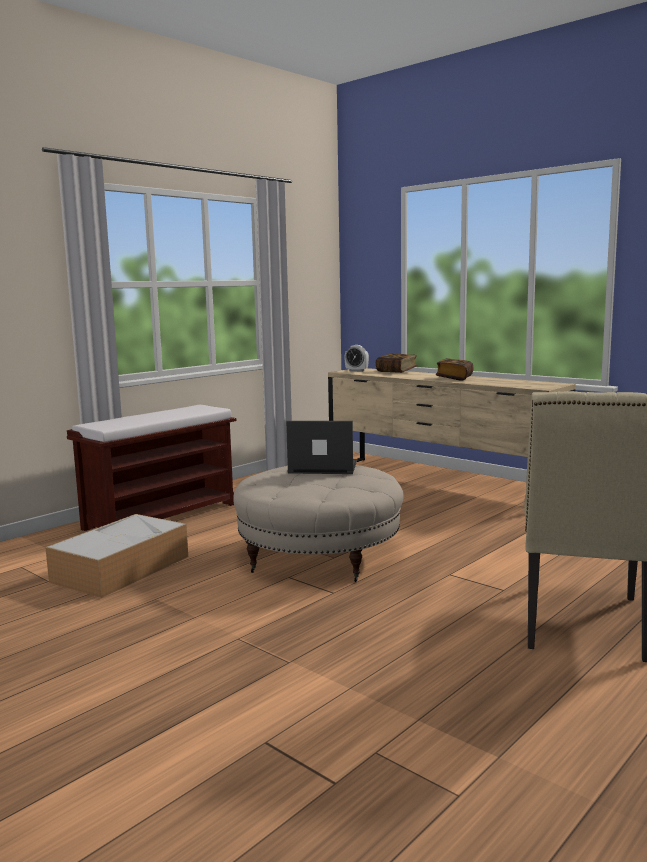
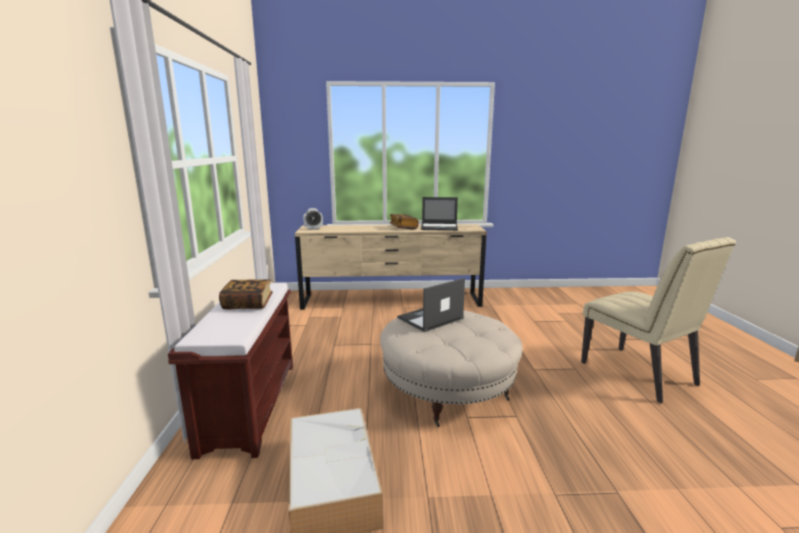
camera: 45 degrees left, 5 degrees up
(396, 371) = (344, 226): book -> book (248, 304)
(502, 382) = (440, 227): none -> laptop

